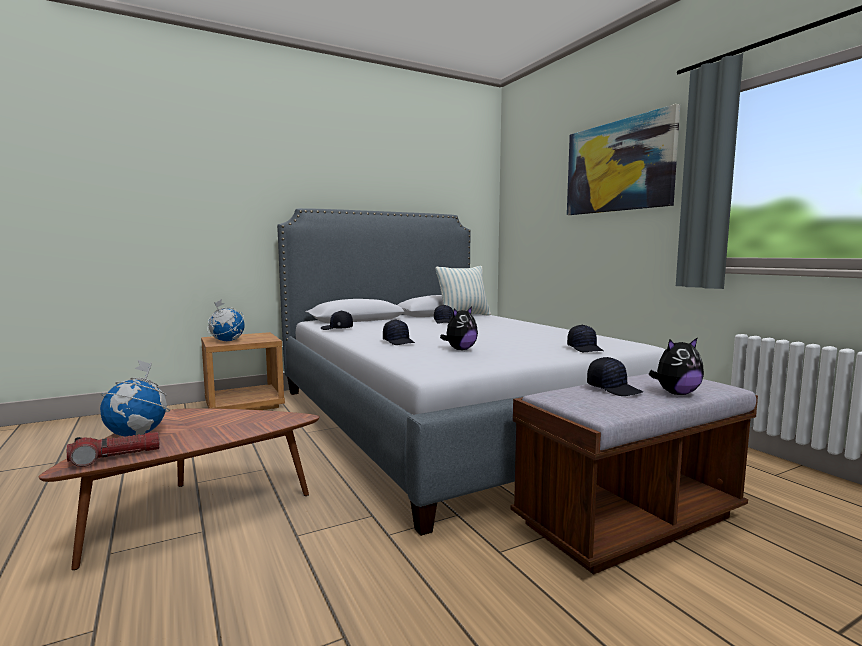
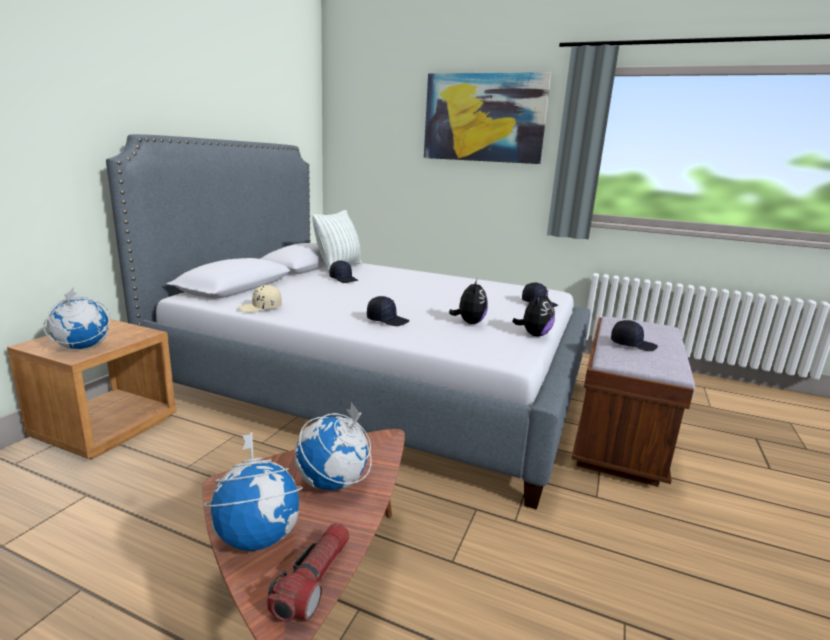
camera: 40 degrees left, 10 degrees up
(218, 427) = (333, 483): none -> globe
(337, 329) = (261, 308): black cap -> beige cap
(676, 393) = (663, 340): plush toy -> plush toy (534, 334)

